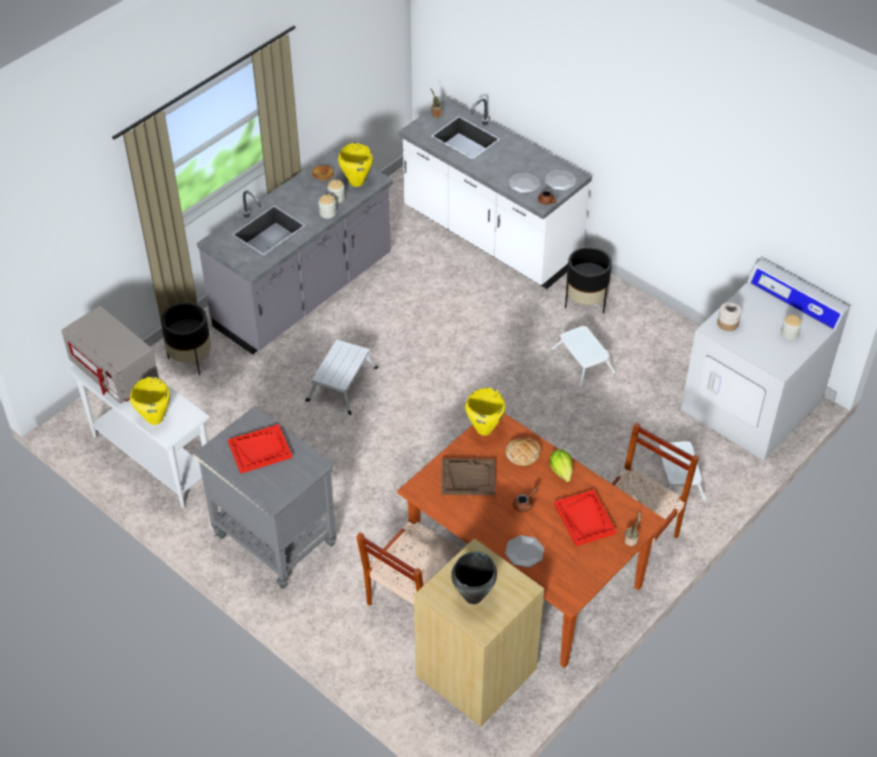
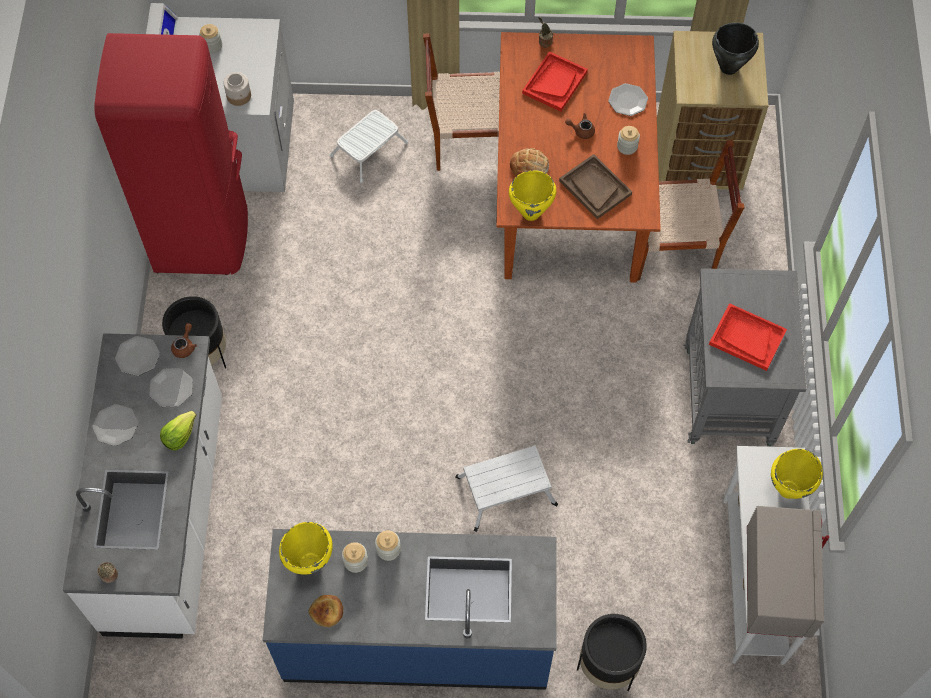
camera: 130 degrees left, 15 degrees up
(304, 293) = (416, 635): grey counter -> blue counter
(484, 521) = (627, 146): none -> jar
(523, 154) = (115, 425): none -> plate
(562, 471) = (520, 128): lettuce -> lettuce (179, 435)
(582, 360) = (288, 305): white step ladder -> none
(680, 349) = (204, 236): none -> red fridge

